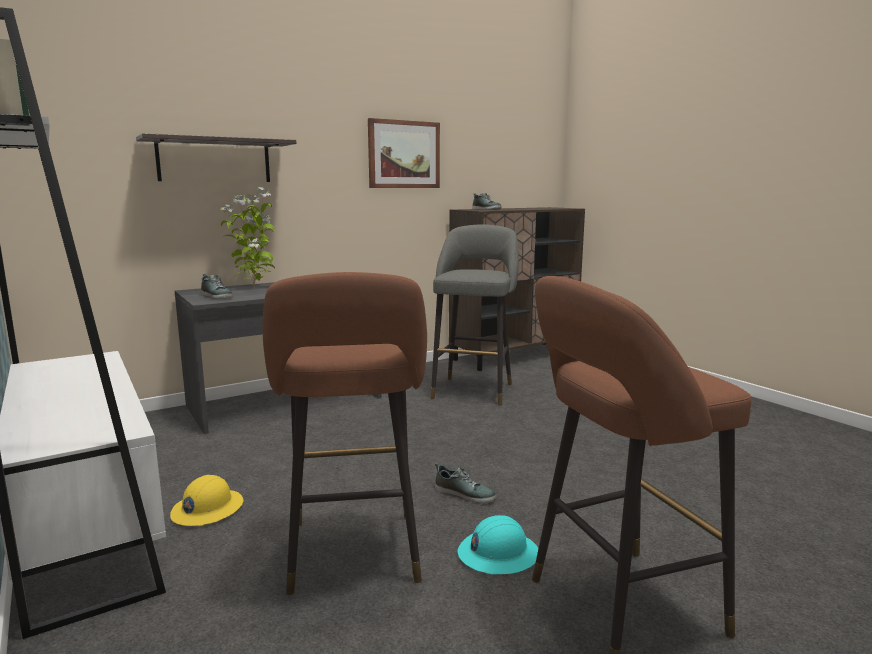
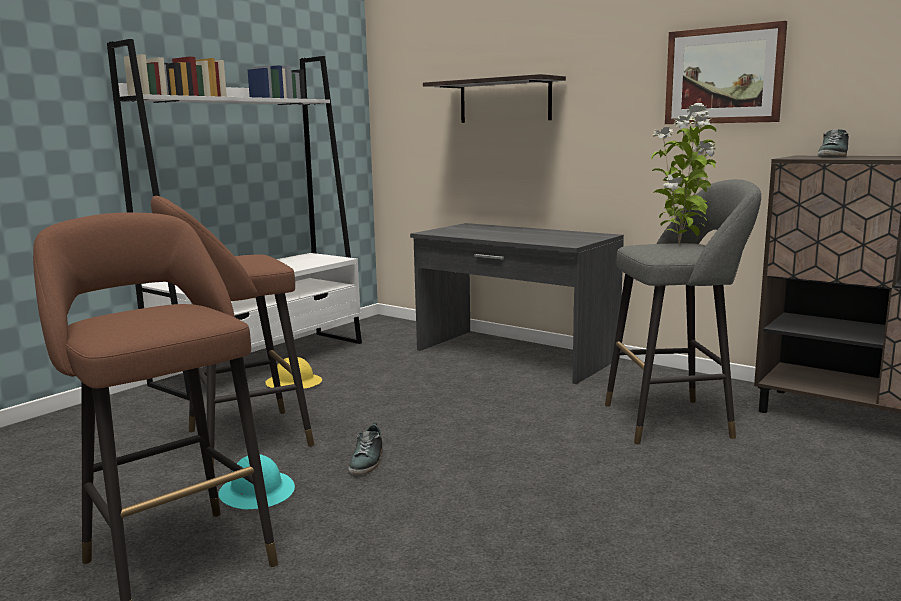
camera: 70 degrees right, 0 degrees up
(217, 296) = (452, 231): shoe -> none
(254, 287) = (506, 230): potted plant -> potted plant (681, 244)

